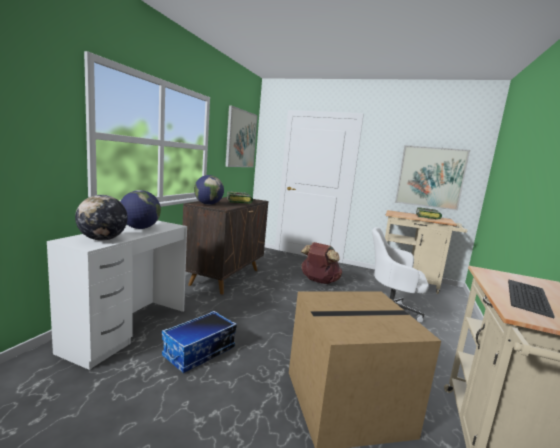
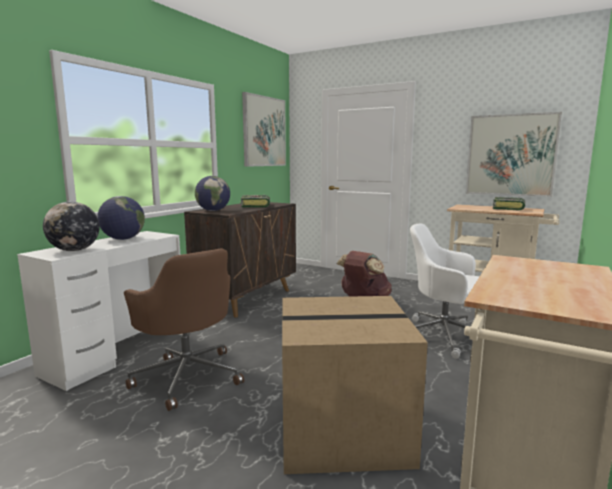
camera: 10 degrees right, 0 degrees up
(199, 352) = (188, 376): storage box -> brown office chair
(528, 298) = (531, 282): keyboard -> none

